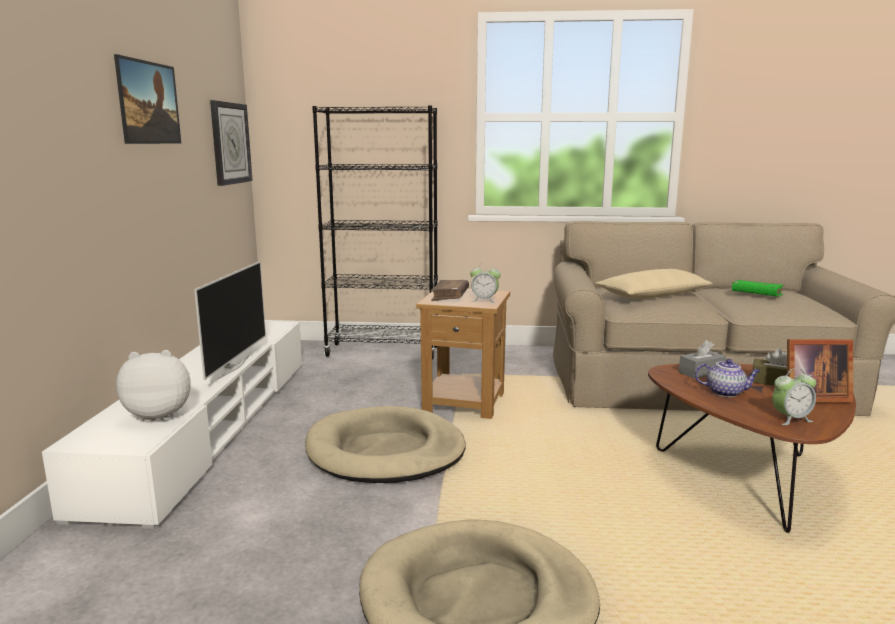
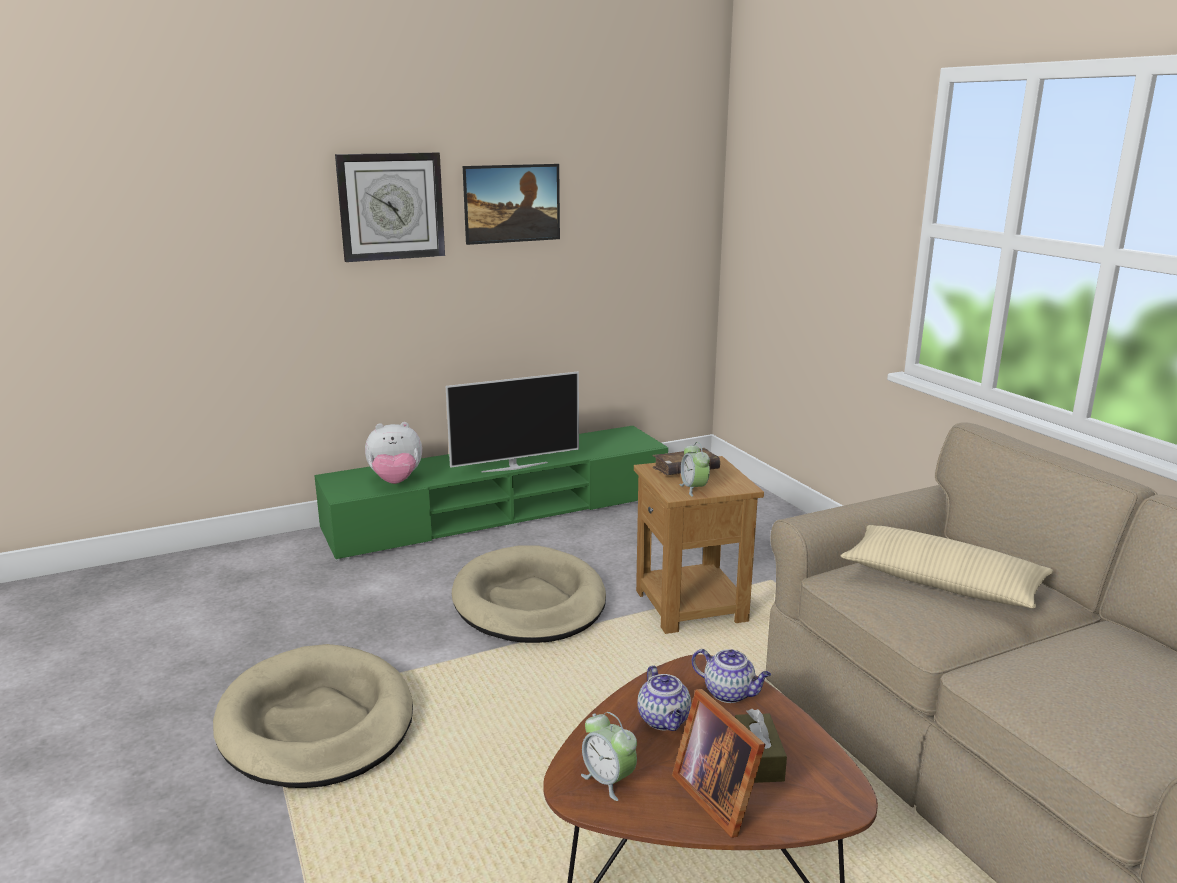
camera: 60 degrees right, 5 degrees up
(160, 415) = (395, 482): plush toy -> plush toy turned 120 degrees clockwise
(210, 425) = (501, 513): white tv stand -> green tv stand
(230, 143) = (670, 232): wall clock -> wall clock (391, 206)
(383, 351) = (769, 518): black bookcase -> none
(701, 372) = (730, 693): grey tissue box -> teapot
(756, 295) = (1111, 669): green book -> none

